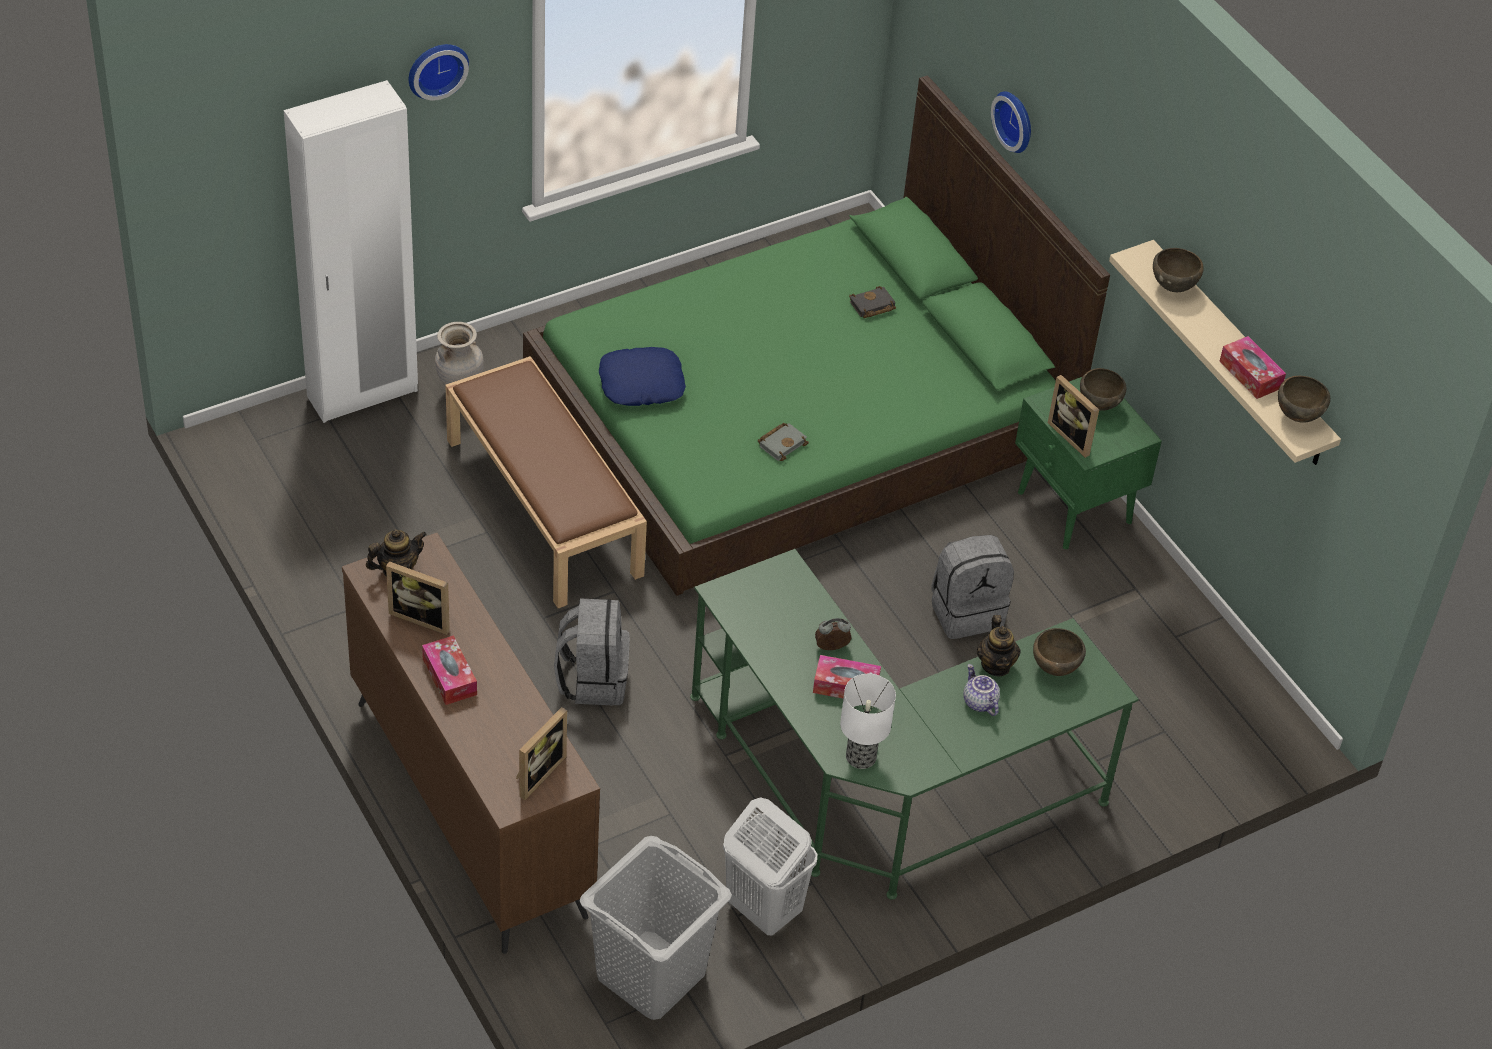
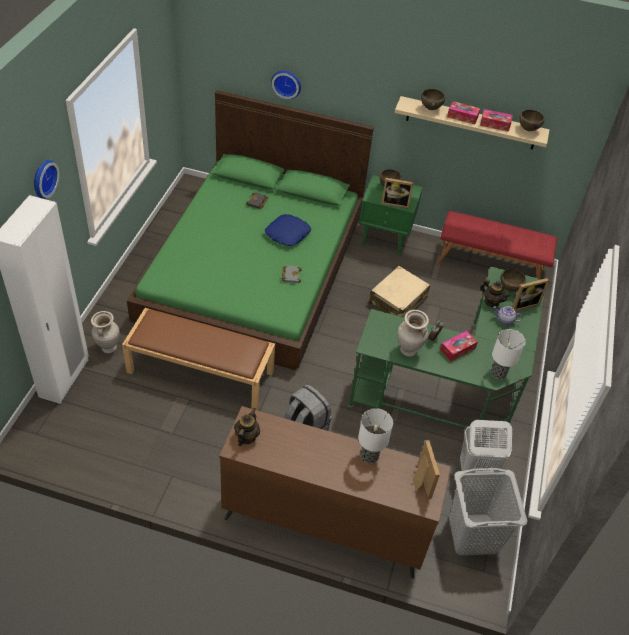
camera: 45 degrees left, 0 degrees up
(422, 616) = (284, 450): picture frame -> picture frame (523, 304)
(449, 677) = (331, 468): tissue box -> tissue box (462, 116)
(514, 699) = (369, 456): none -> table lamp
(641, 383) = (208, 288): blue pillow -> blue pillow (287, 233)
(769, 637) = (408, 351): none -> beige vase
(966, 611) = (398, 300): grey backpack -> beige suitcase
(1212, 666) = (490, 264): none -> red bench

